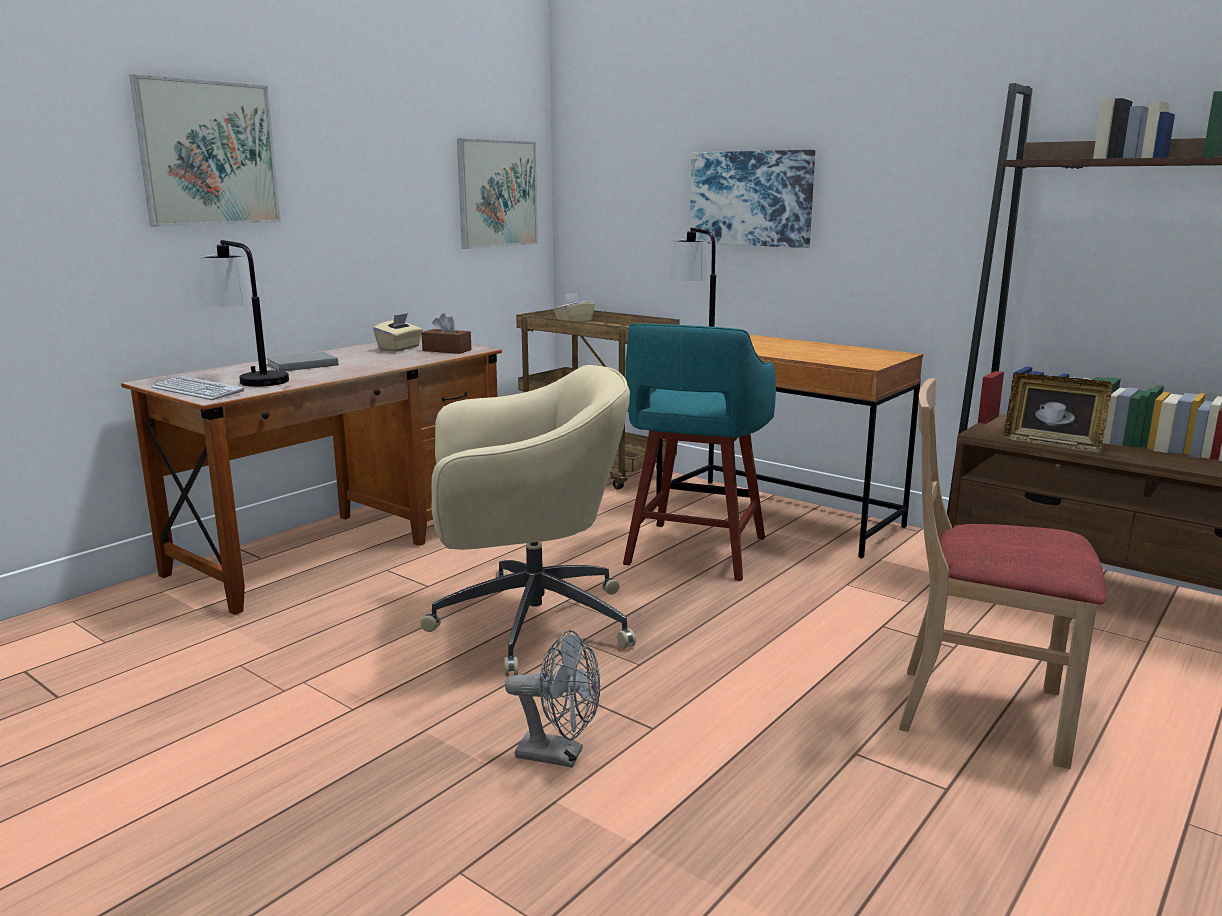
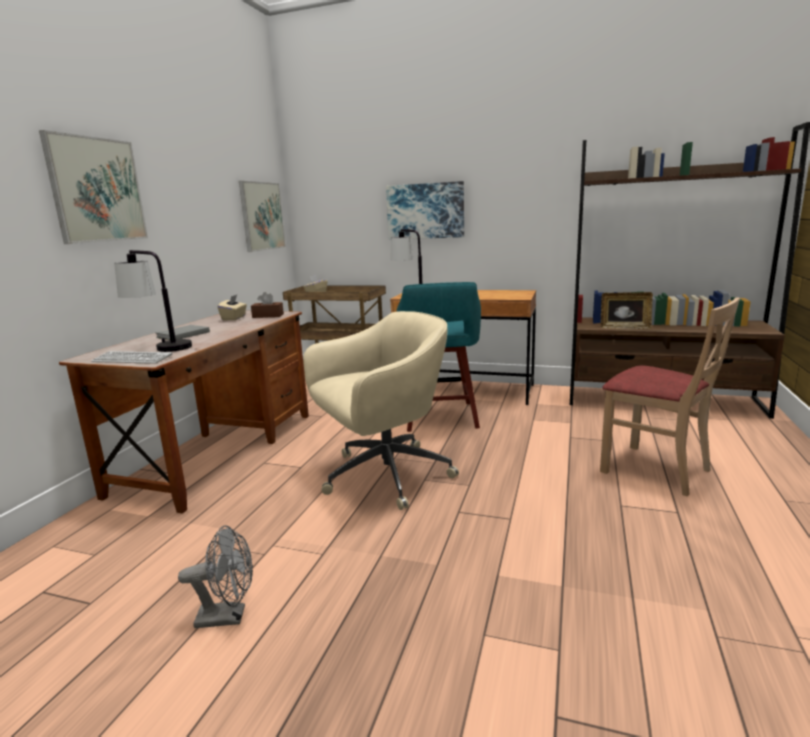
camera: 20 degrees left, 0 degrees up
(560, 755) = (475, 547): grey fan -> grey fan (229, 616)
(982, 712) = (655, 470): beige chair -> beige chair turned 135 degrees counterclockwise

